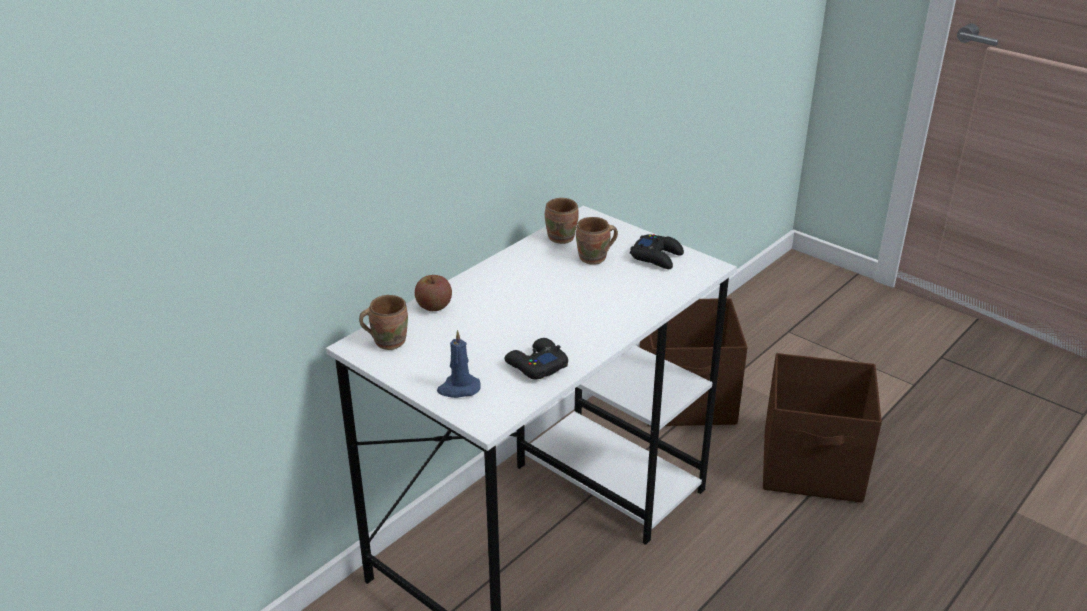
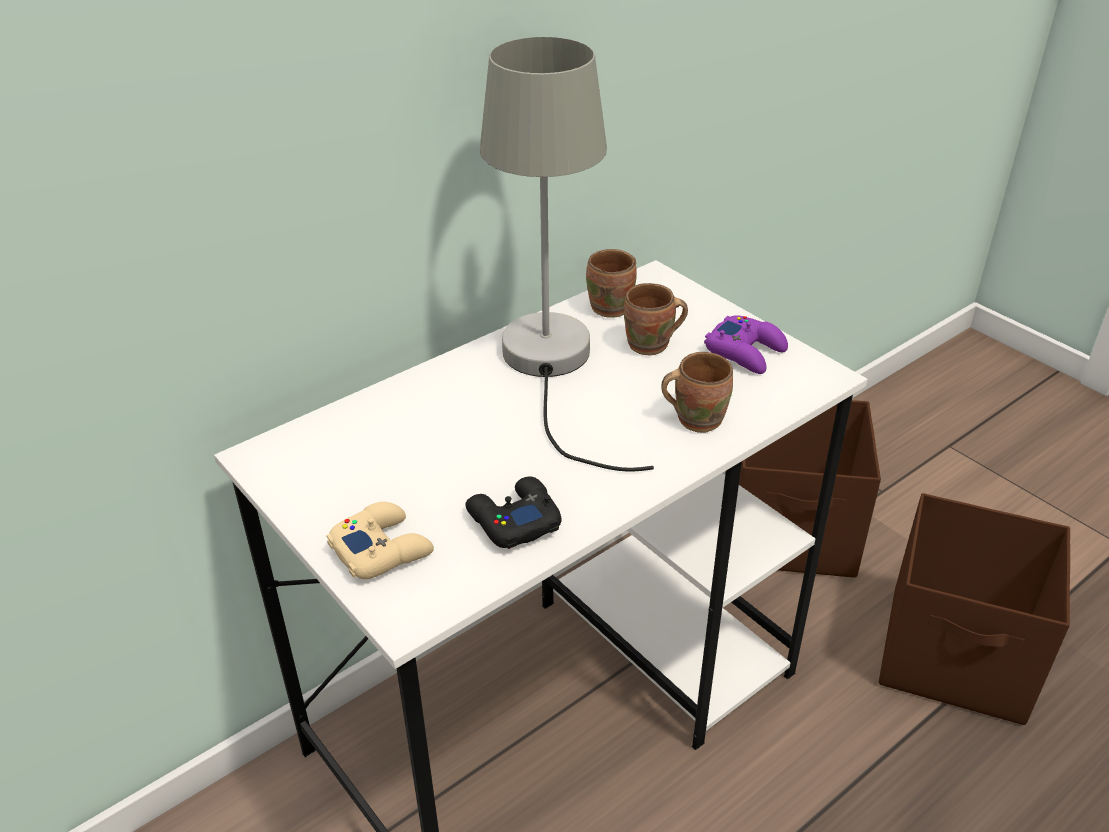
camera: 10 degrees right, 5 degrees up
(388, 341) = (306, 453): brown mug -> brown mug (696, 418)
(434, 306) = (392, 401): apple -> none
(458, 388) = (382, 549): blue candle -> beige game controller
(533, 277) = (552, 368): none -> grey table lamp
(657, 257) = (746, 352): black game controller -> purple game controller

